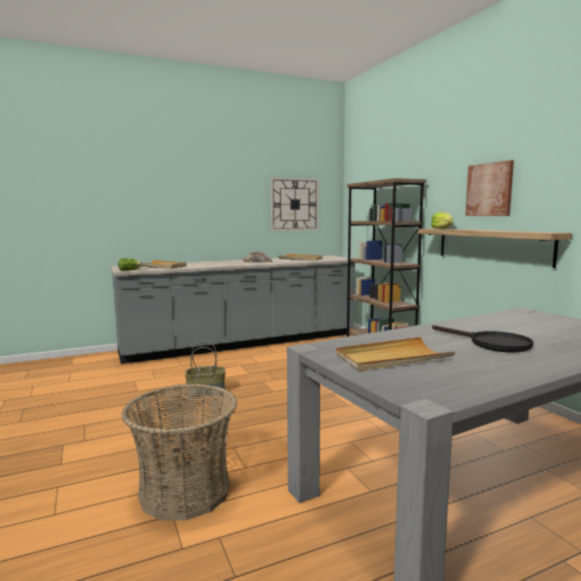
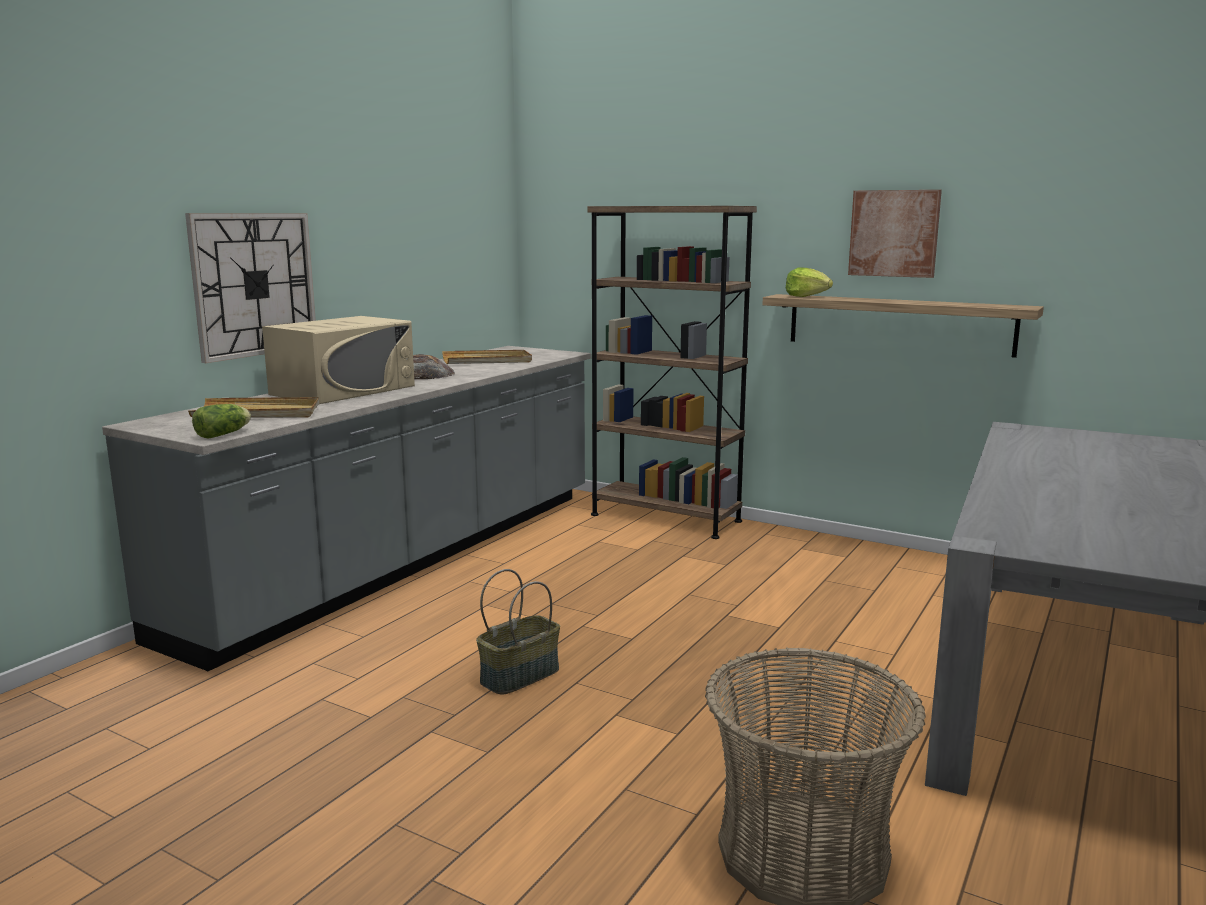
camera: 35 degrees left, 5 degrees up
(212, 263) = (344, 390): none -> beige microwave
(294, 204) = (447, 243): wall clock -> wall clock (254, 284)
(392, 358) = (1102, 534): beige tray -> none
(491, 343) = (1121, 487): black frying pan -> none

